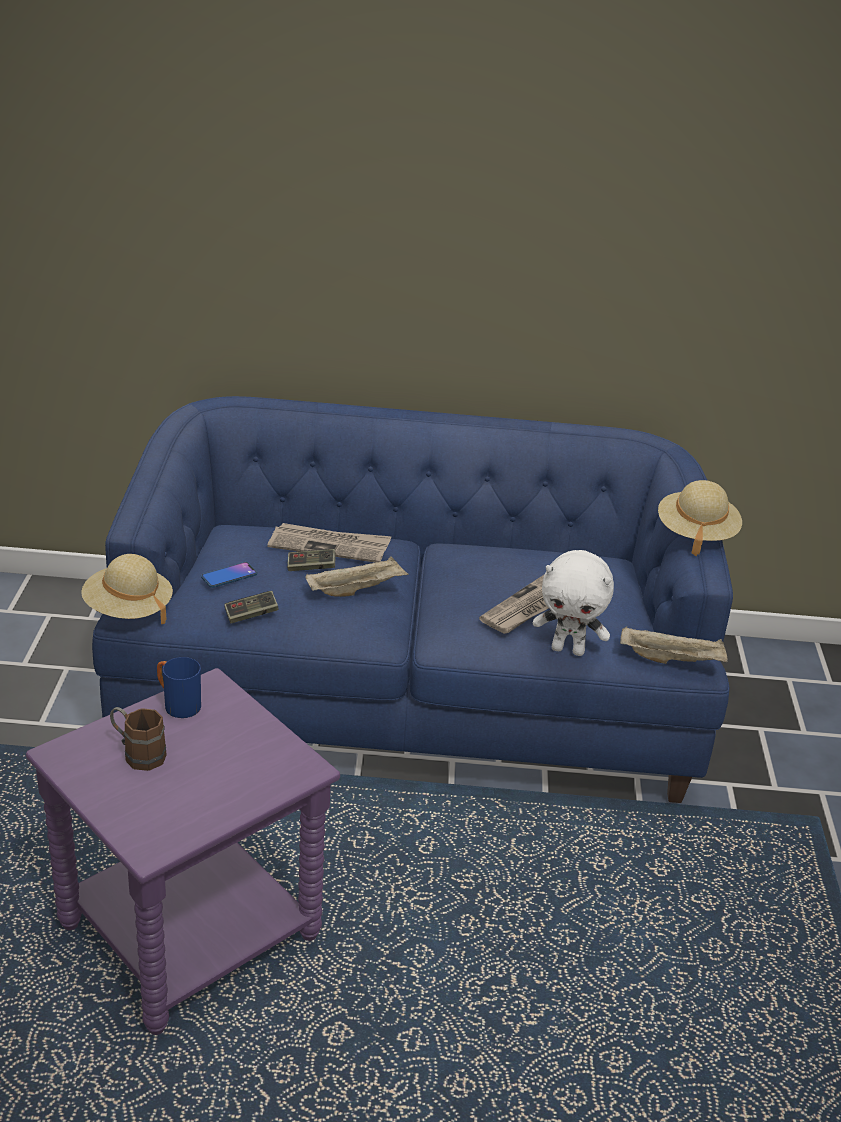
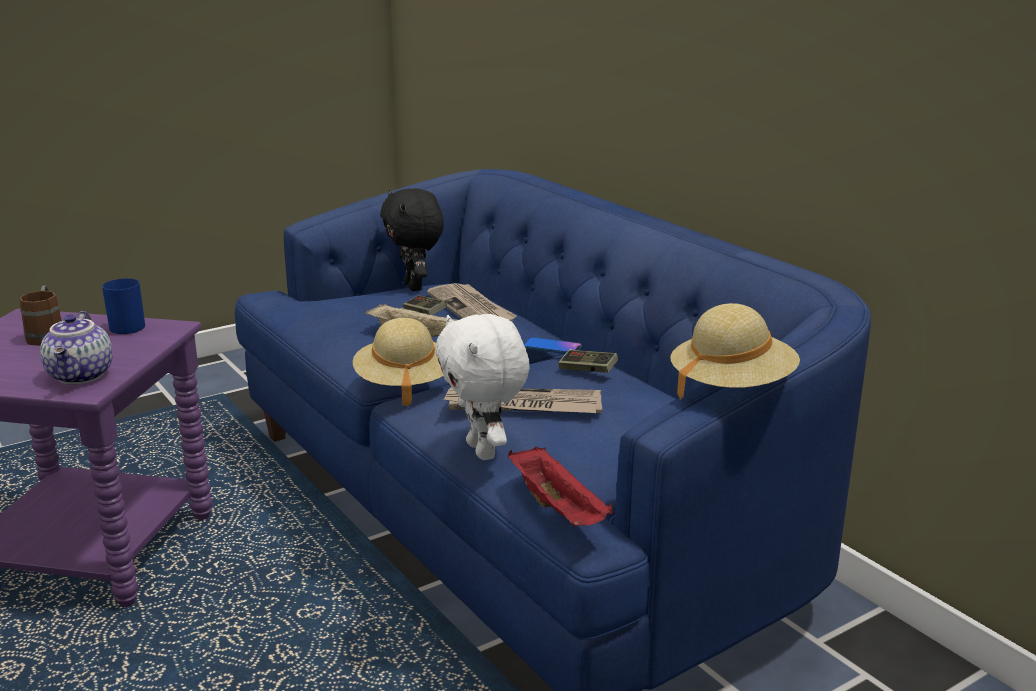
camera: 55 degrees right, 10 degrees down
(128, 610) = (269, 290): beige hat -> beige hat (403, 384)
(226, 544) = (415, 287): none -> black plush toy
(229, 576) = (361, 296): phone -> phone (552, 347)
(251, 614) = (317, 319): game controller -> game controller (587, 370)
(271, 762) = (82, 376): none -> teapot
(672, 660) = (558, 509): beige tray -> red tray

